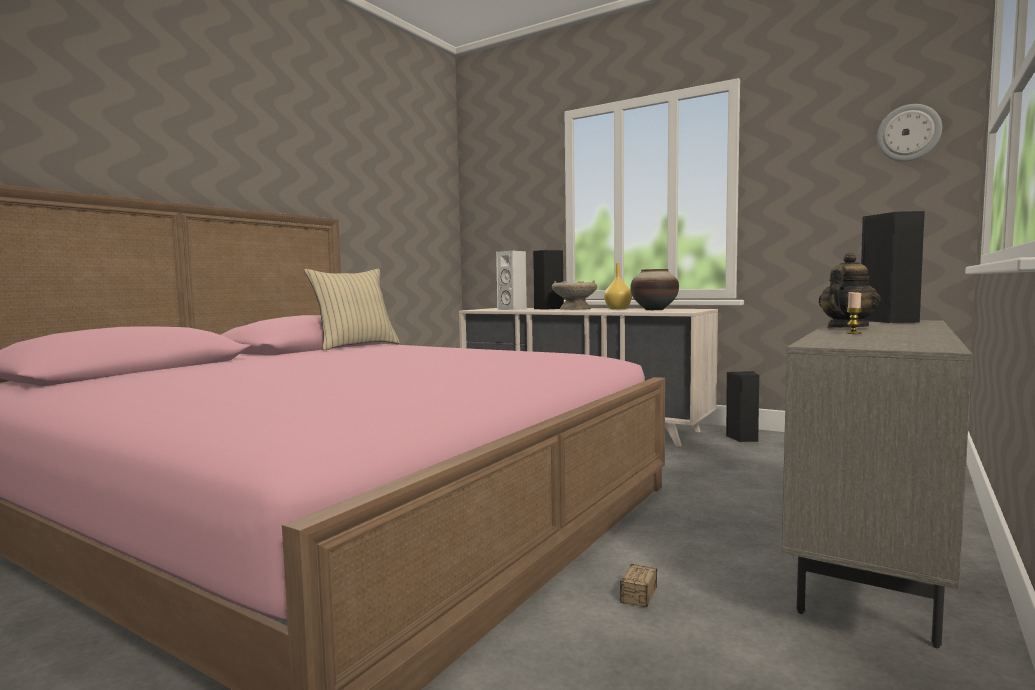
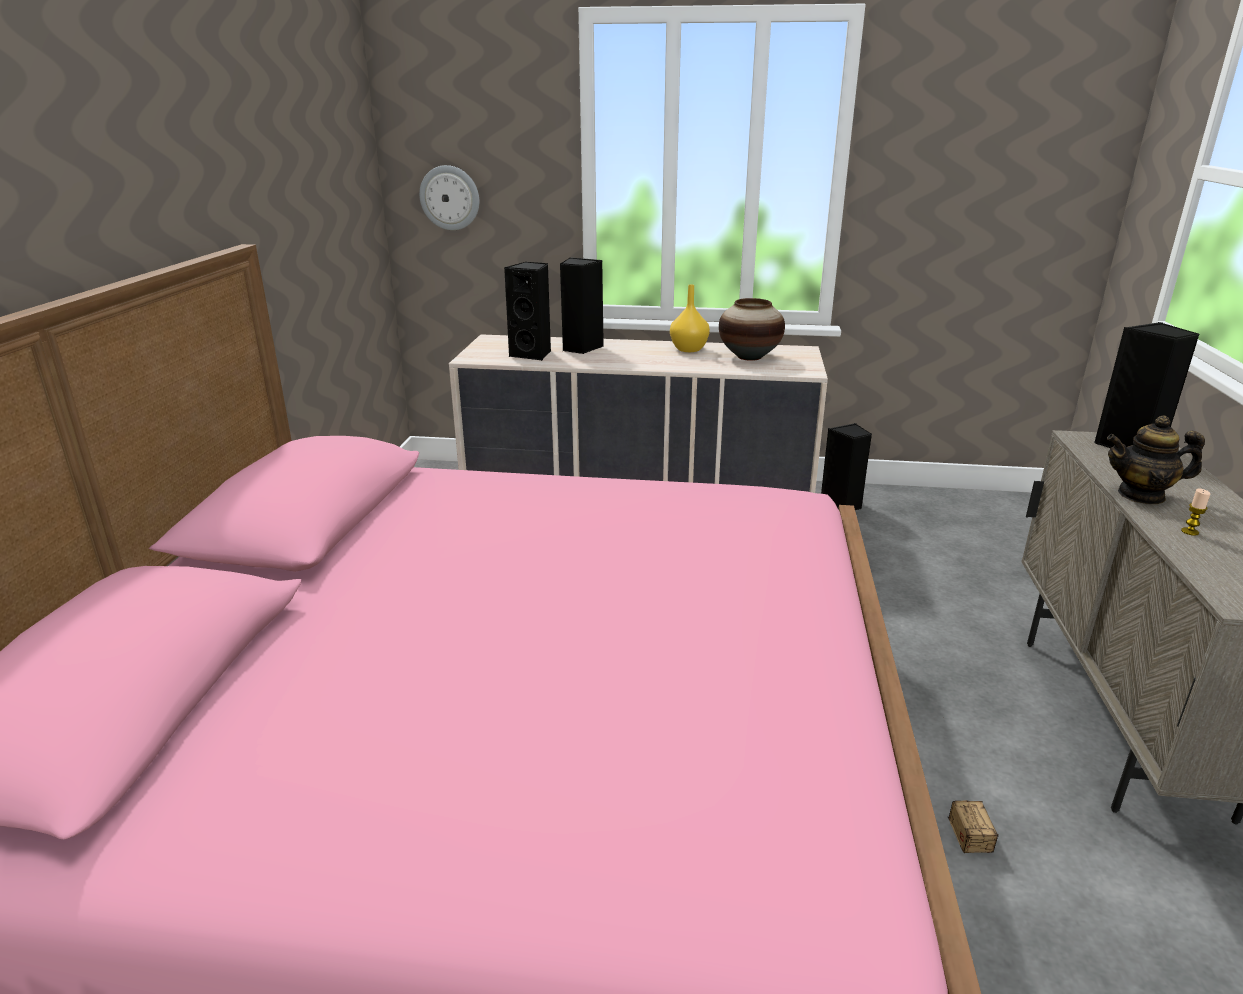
camera: 25 degrees left, 20 degrees up
(355, 346) = (393, 501): beige pillow -> none
(513, 309) = (533, 354): white speaker -> black speaker
(574, 309) = (630, 354): beige bowl -> none
(846, 328) = (1141, 495): teapot -> teapot turned 105 degrees counterclockwise
(908, 133) = (1066, 124): wall clock -> wall clock (450, 198)

